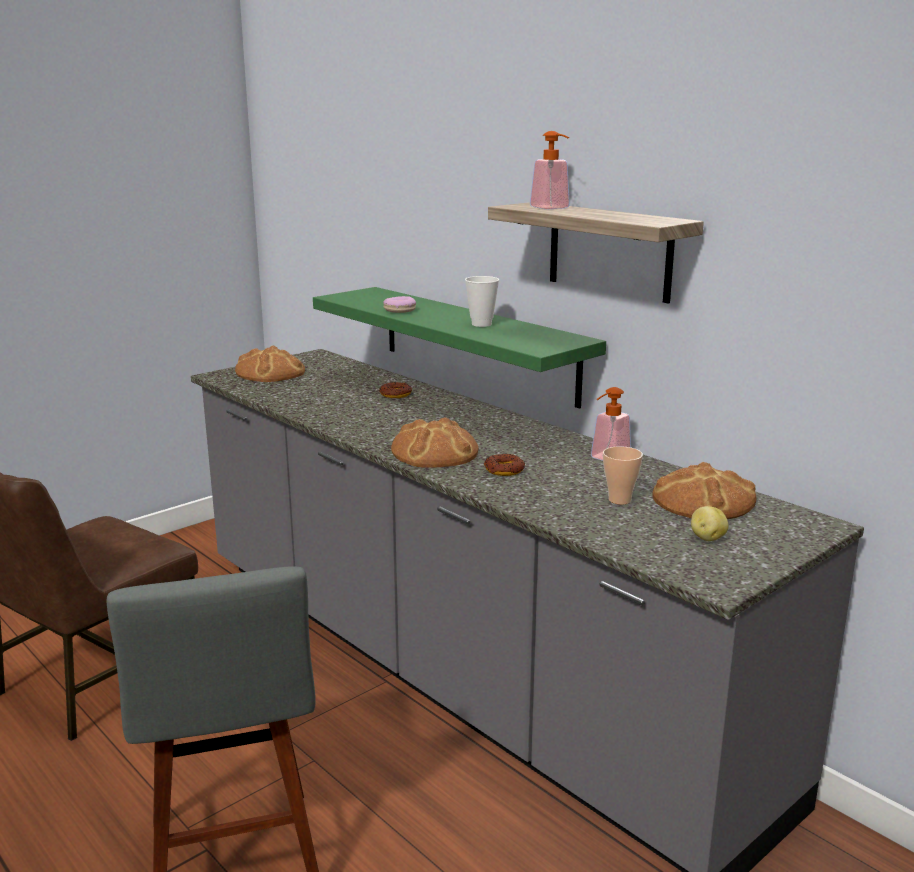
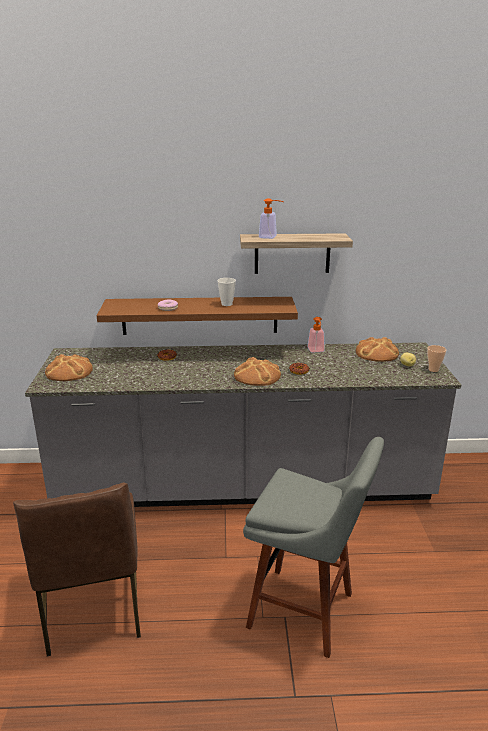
camera: 50 degrees left, 5 degrees up
(477, 343) = (199, 315): green shelf -> brown shelf
(619, 500) = (357, 364): cup -> cup (433, 370)

